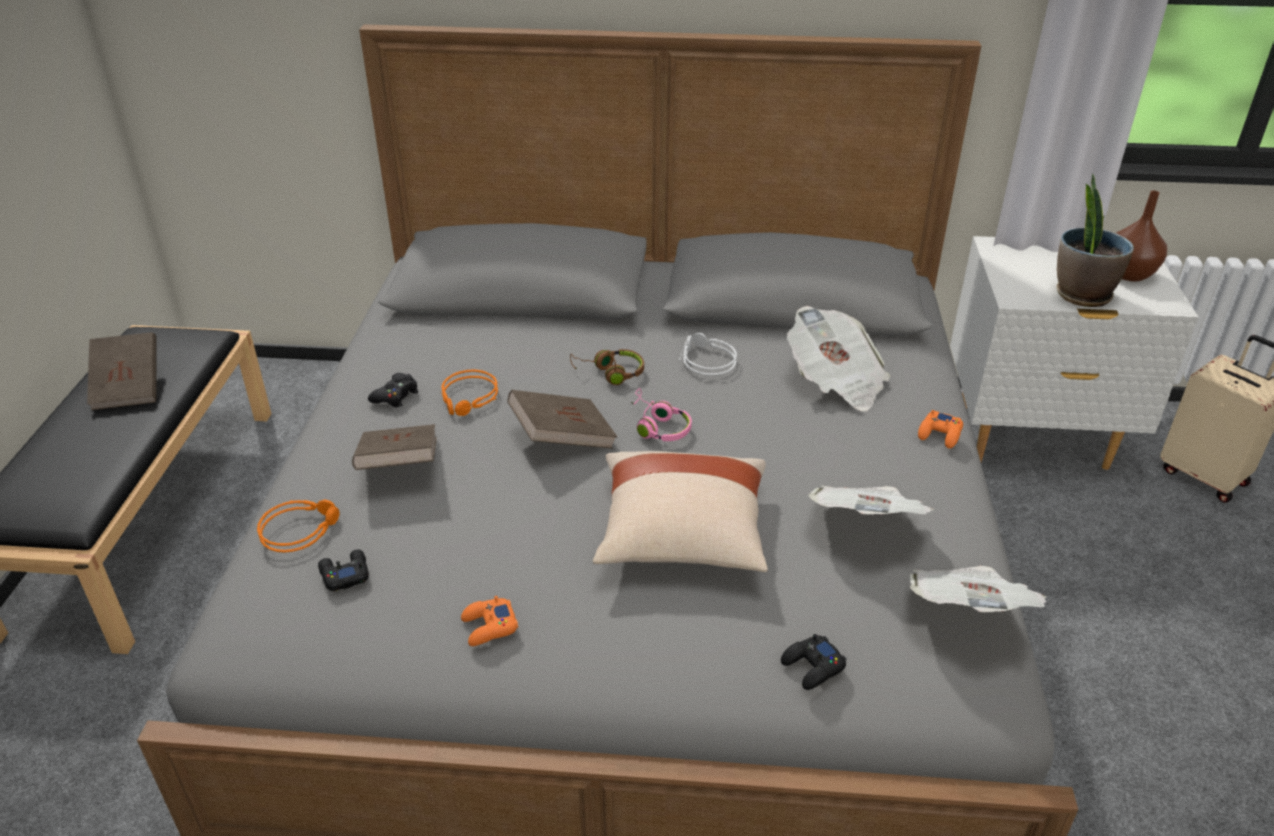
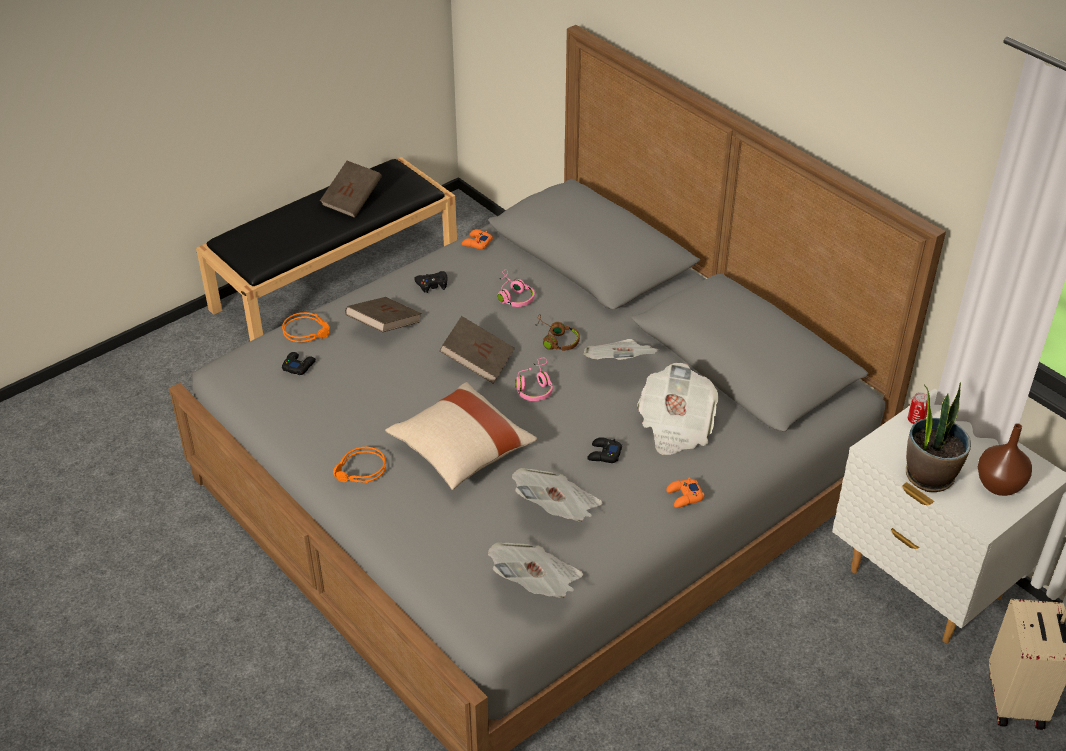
camera: 45 degrees right, 5 degrees up
(470, 399) = (464, 309): orange headphones -> orange headphones (360, 471)
(489, 627) = (323, 431): orange game controller -> orange game controller (476, 243)
(504, 359) = (513, 296): none -> pink headphones
(705, 361) = (619, 365): grey headphones -> newspaper
(813, 667) = (428, 550): black game controller -> black game controller (604, 454)
(1003, 263) = (916, 420): none -> can

